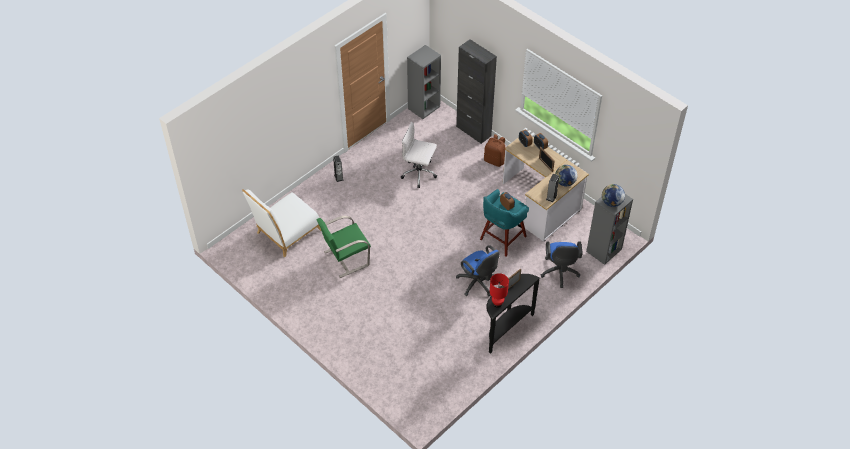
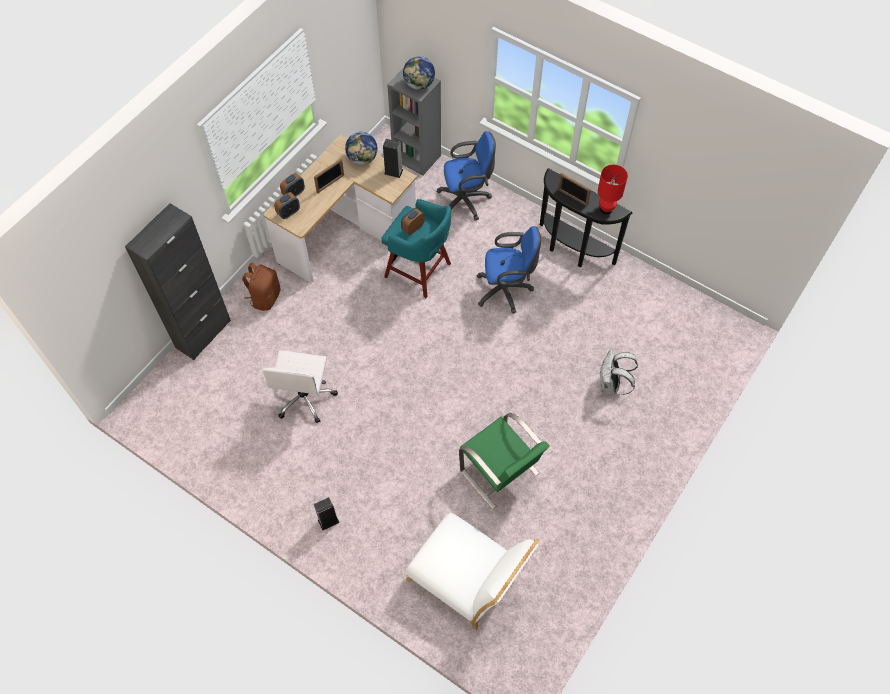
camera: 100 degrees left, 10 degrees up
(391, 328) = (611, 385): none -> white backpack
(424, 107) = (149, 415): grey bookcase -> none
(478, 284) = (506, 290): blue office chair -> blue office chair turned 45 degrees clockwise

